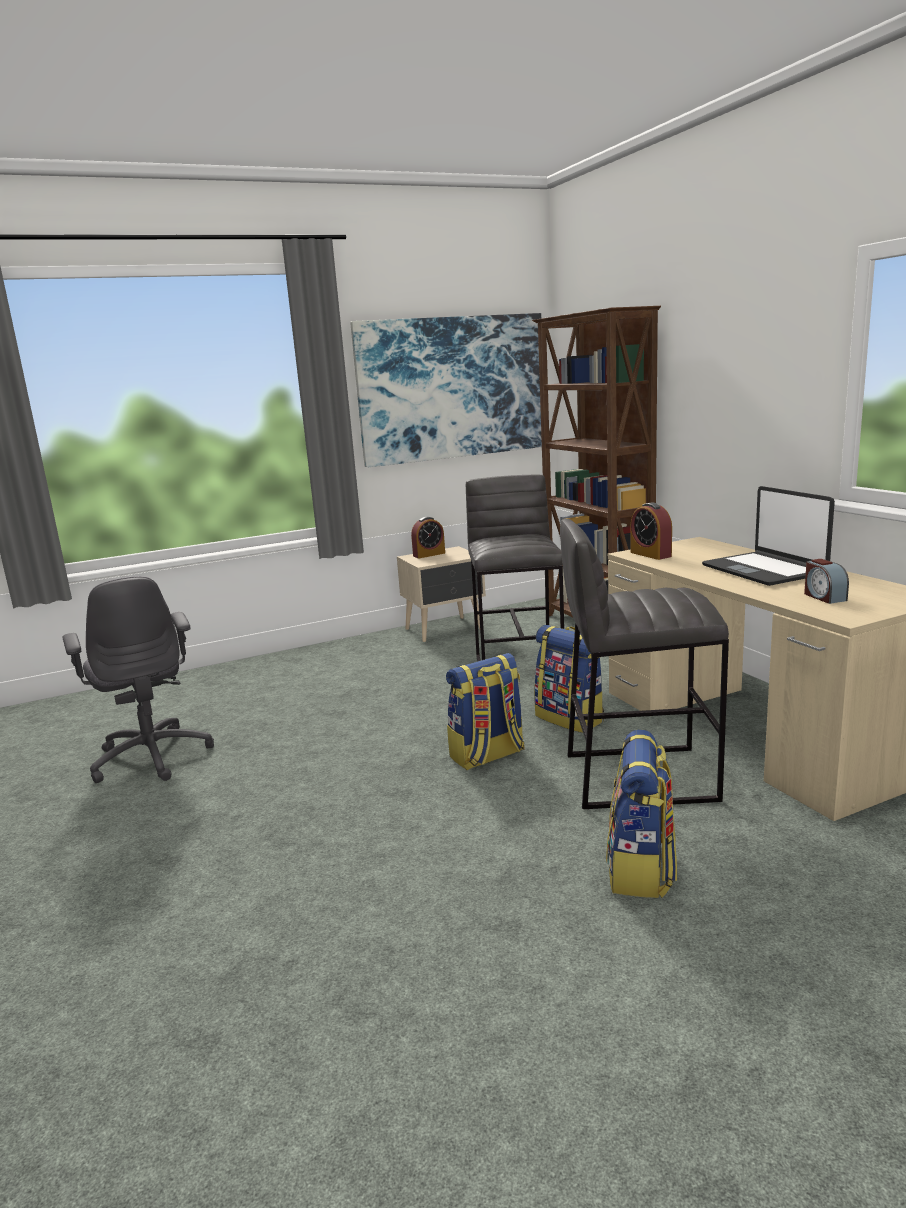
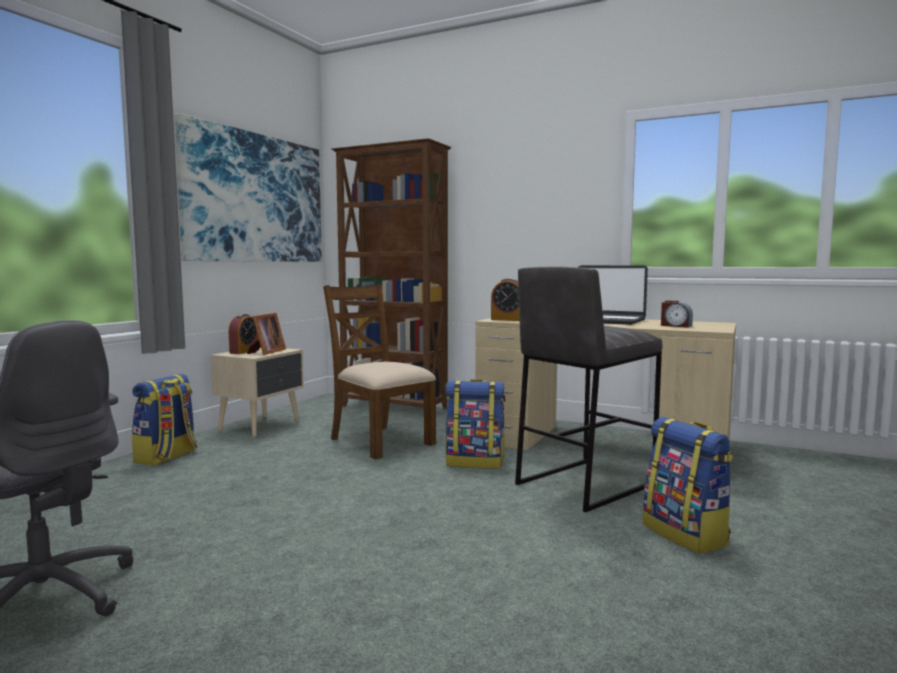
camera: 40 degrees left, 10 degrees down
(444, 558) = (266, 352): none -> picture frame
(487, 756) = (455, 498): backpack -> backpack (167, 457)
(519, 670) = (380, 441): grey stool -> brown chair

